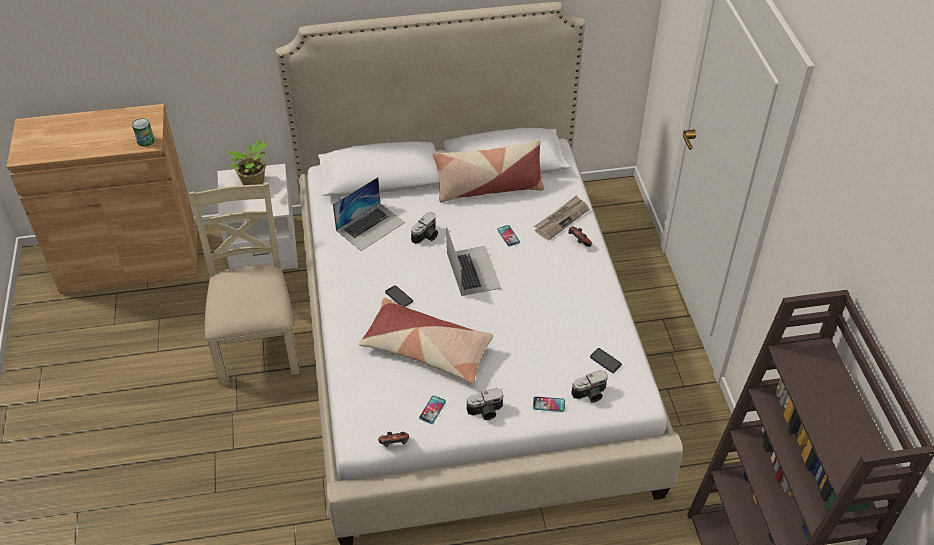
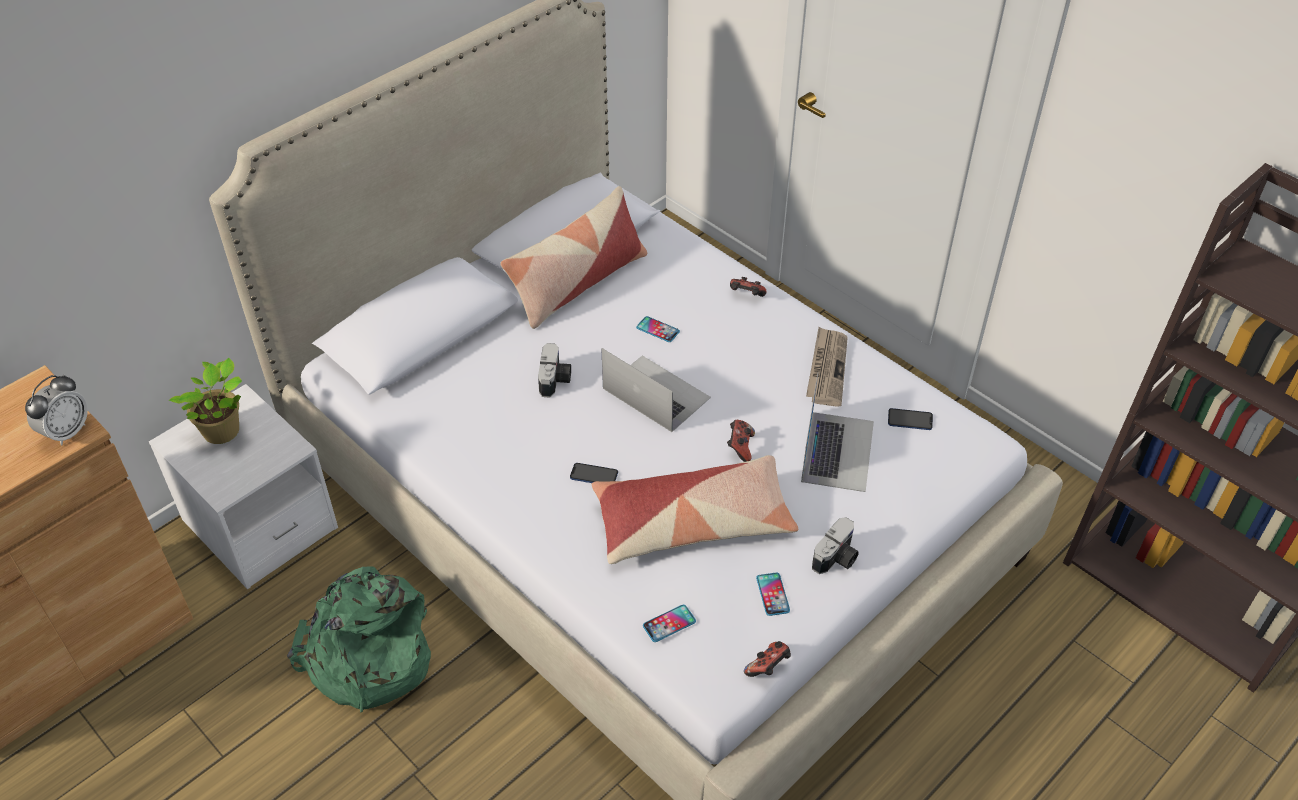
camera: 35 degrees left, 0 degrees up
(145, 141) = (67, 432): can -> alarm clock
(258, 342) = (367, 658): beige chair -> green backpack
(370, 226) = (468, 404): laptop -> laptop (837, 450)
(491, 324) = (740, 447): none -> game controller
(548, 404) = (899, 507): phone -> phone (669, 624)
(561, 219) = (701, 279): newspaper -> newspaper (826, 368)
(590, 394) = (932, 468): camera -> none

